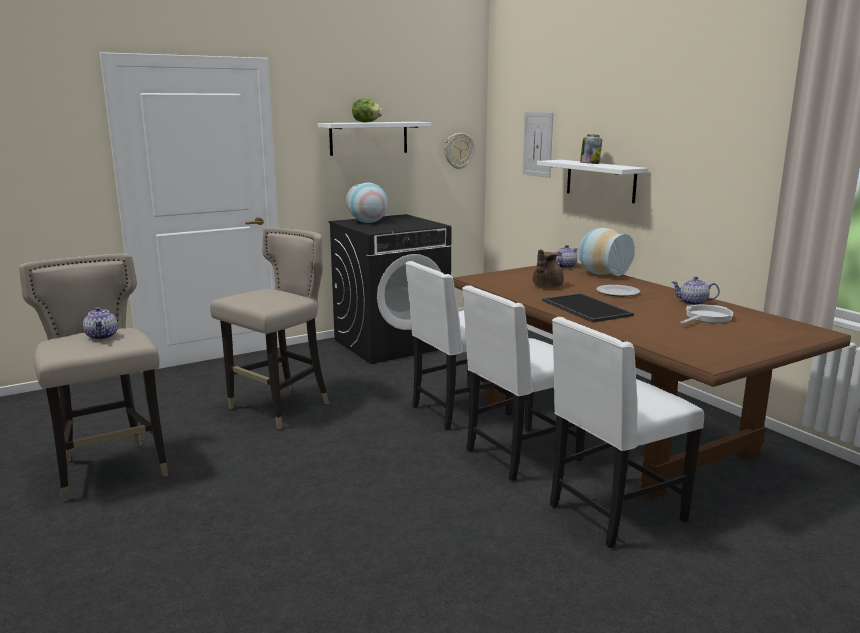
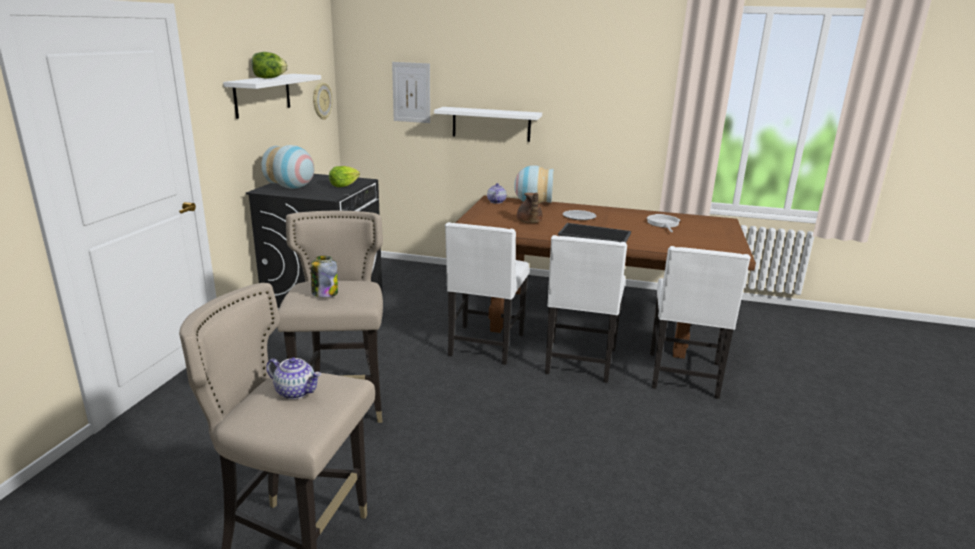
camera: 45 degrees left, 5 degrees up
(408, 226) = (343, 186): none -> lettuce
(589, 164) = (489, 111): jar -> jar (324, 293)
(693, 303) = (632, 214): teapot -> none

